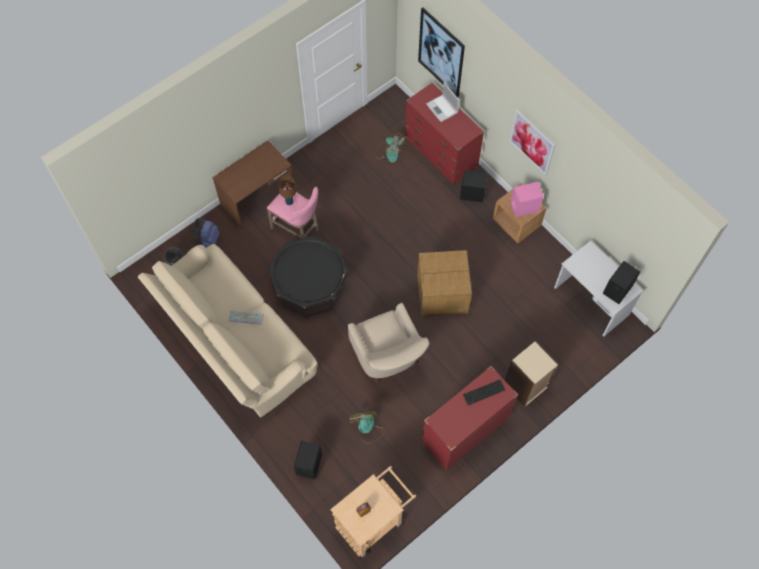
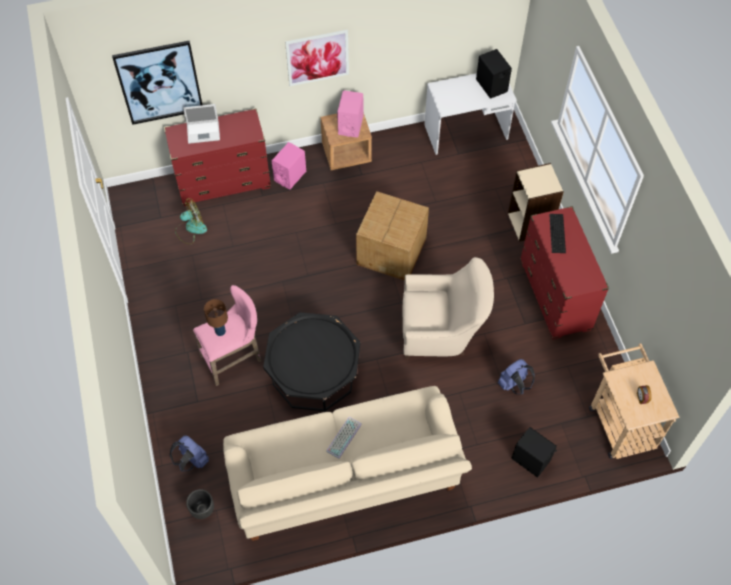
camera: 65 degrees left, 5 degrees down
(258, 199) = (169, 384): brown desk -> none
(367, 429) = (514, 385): fan -> blue backpack
(472, 194) = (290, 176): black speaker -> pink speaker

